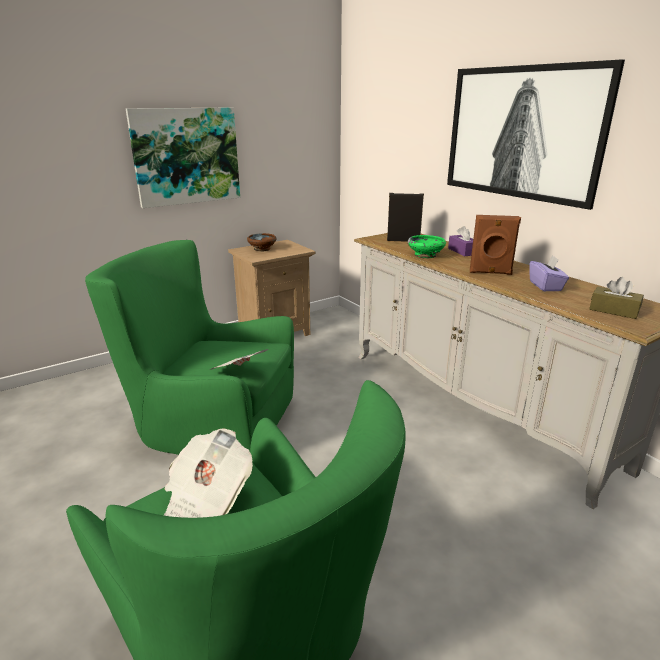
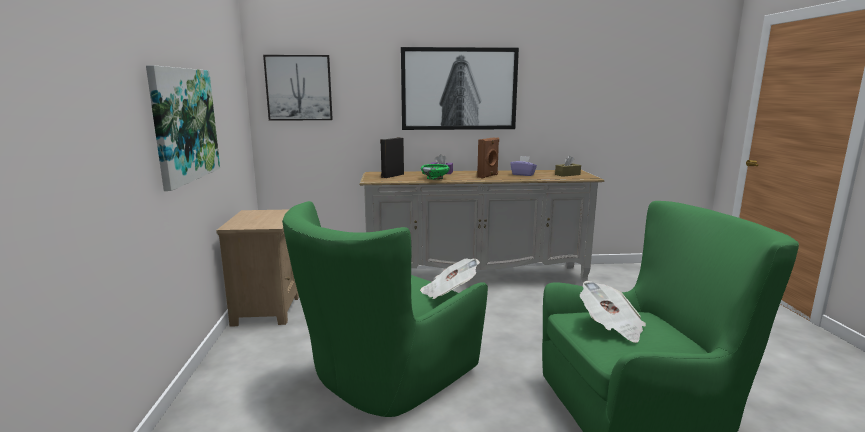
camera: 60 degrees left, 10 degrees down
(262, 249) = (250, 220): brown bowl -> none
(371, 122) = (299, 88): none -> picture

